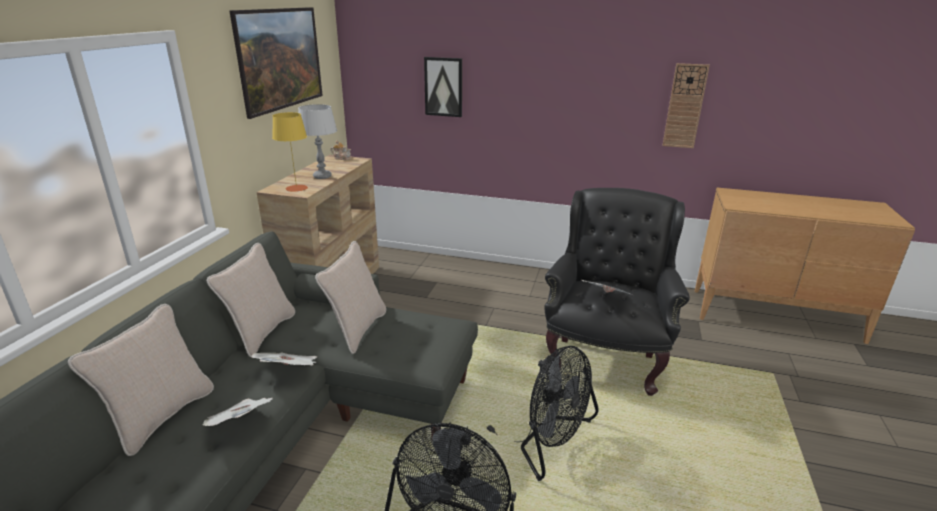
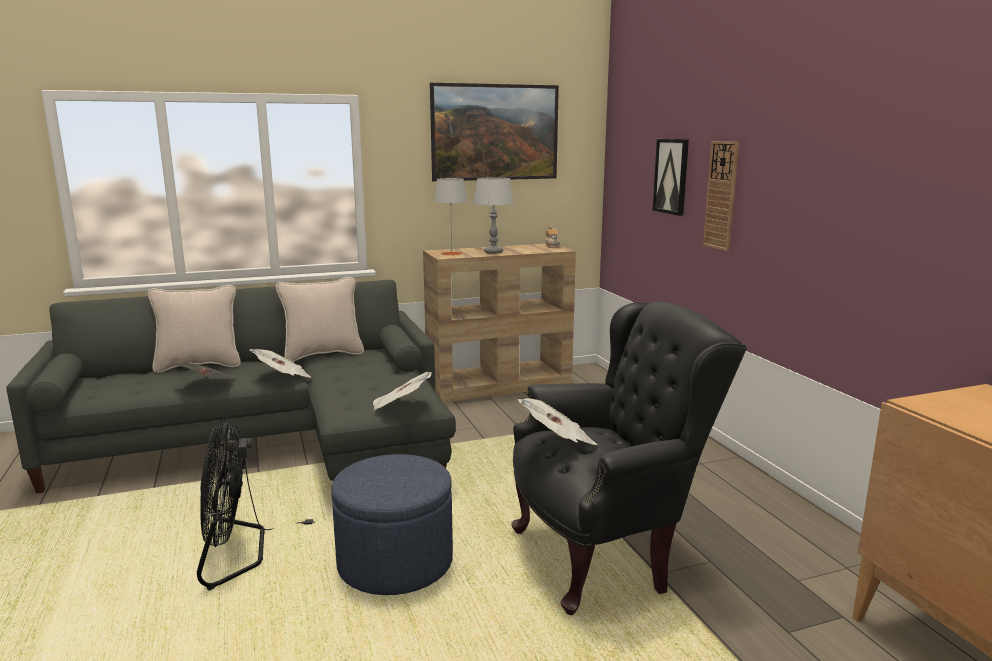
camera: 55 degrees right, 10 degrees down
(296, 188) = (451, 253): yellow table lamp -> grey table lamp
(357, 330) = (366, 377): beige pillow -> none
(445, 335) = (400, 406): none -> newspaper
(545, 441) = (395, 562): black fan -> blue ottoman
(685, 106) = (937, 216): wall clock -> wall clock (721, 195)

